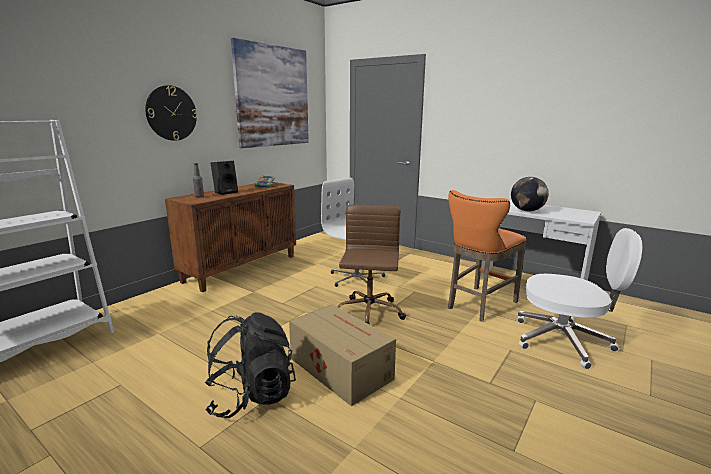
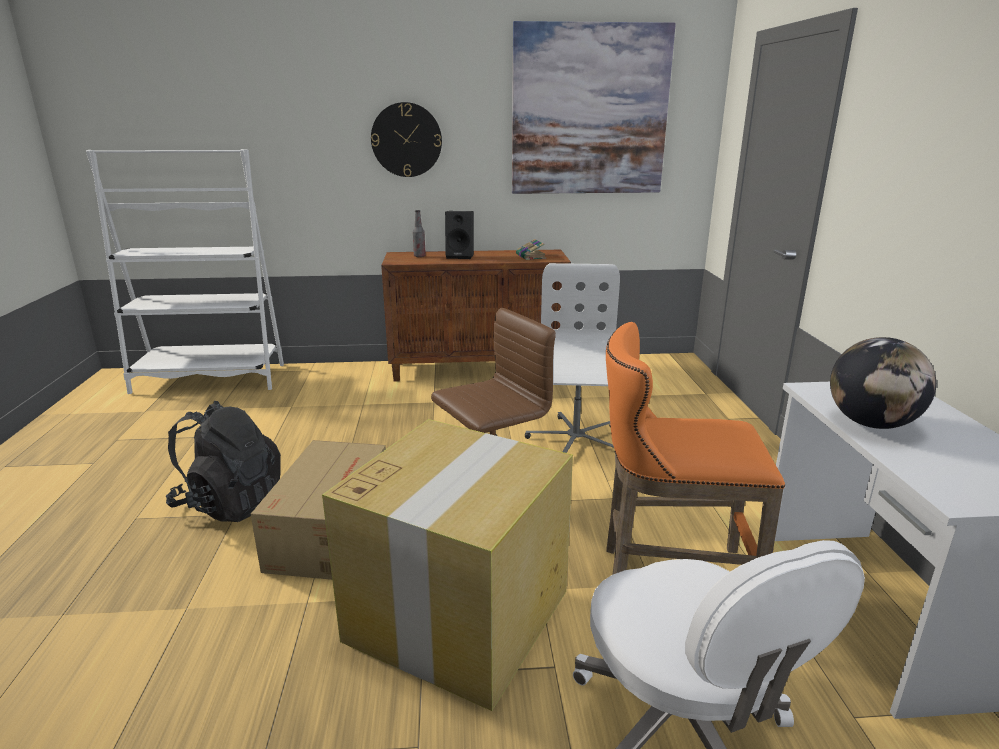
camera: 50 degrees right, 5 degrees up
(456, 357) = (460, 613): none -> cardboard box

